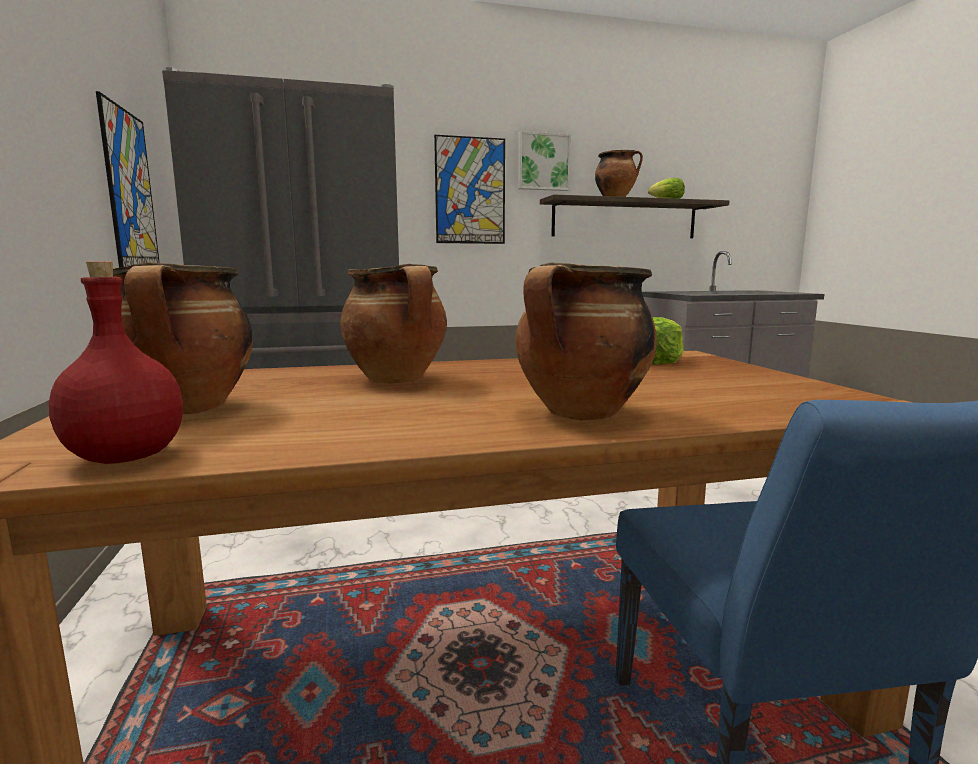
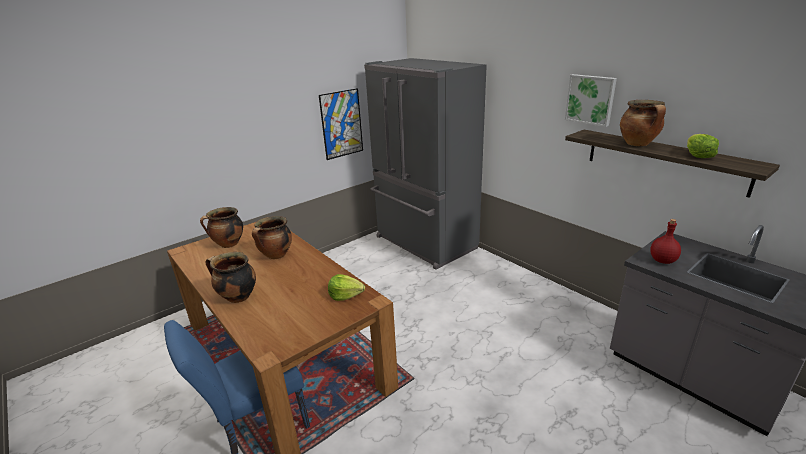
camera: 65 degrees right, 15 degrees up
(126, 457) = (189, 257): red bottle -> red bottle (662, 261)
(470, 191) = (533, 116): picture -> none

